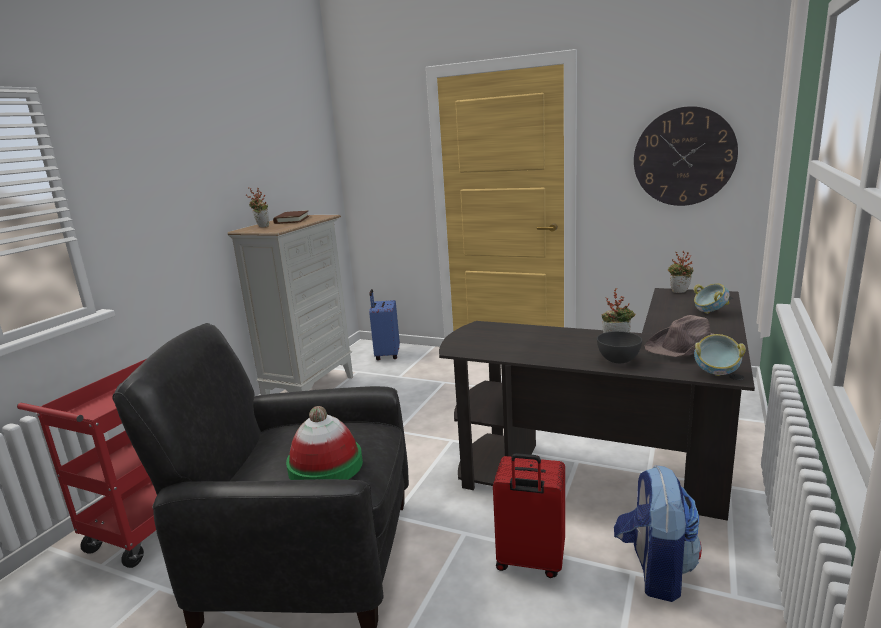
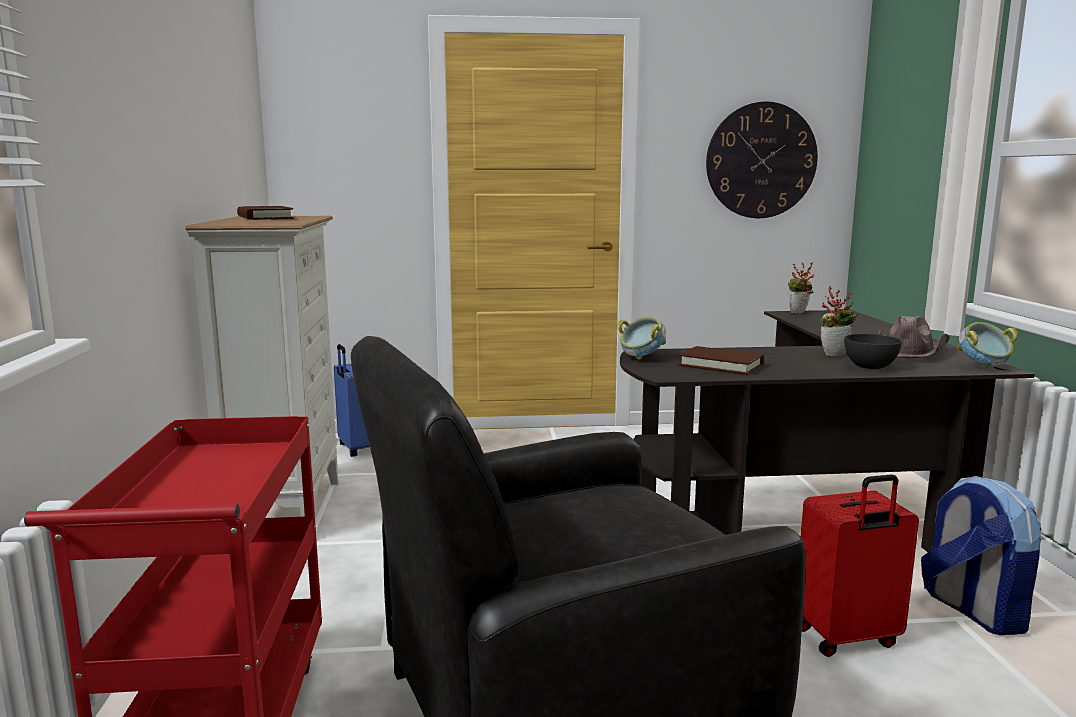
camera: 30 degrees left, 5 degrees down
(261, 227) = (236, 221): potted plant -> none
(325, 466) = (655, 535): hat -> none
(509, 344) = (721, 365): none -> brown book
(709, 313) = (865, 326): bowl -> bowl (641, 358)

